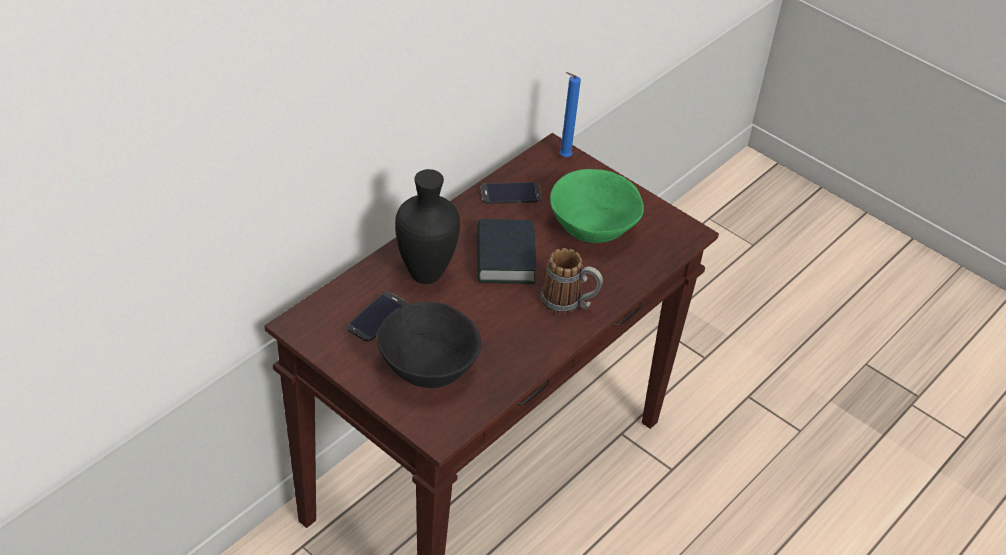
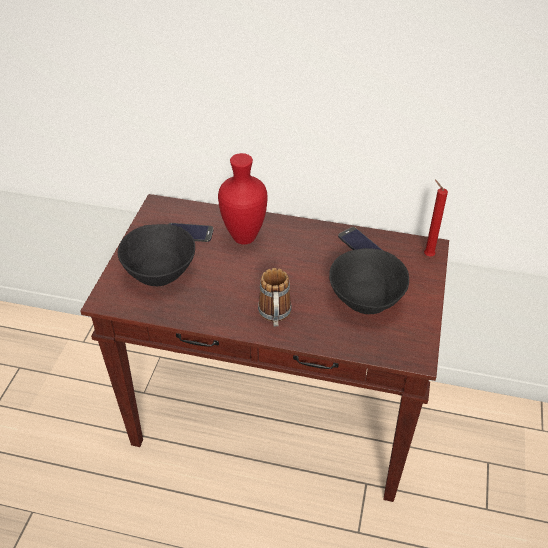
camera: 65 degrees right, 0 degrees up
(428, 274) = (245, 238): black vase -> red vase
(505, 258) = (292, 267): book -> none
(563, 157) = (427, 255): blue candle -> red candle
(591, 229) = (365, 298): green bowl -> black bowl

